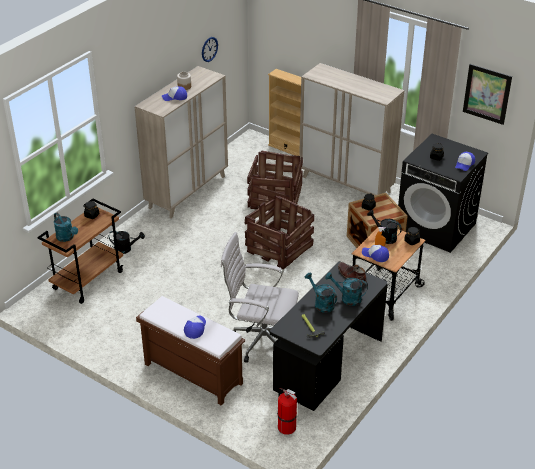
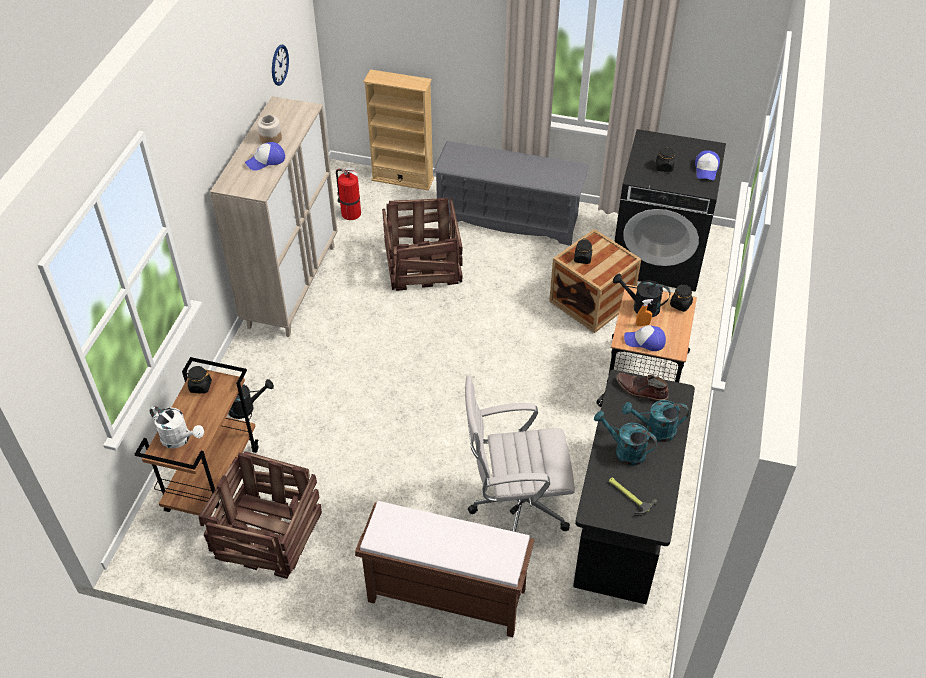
camera: 20 degrees left, 10 degrees up
(67, 238) = (180, 439): turquoise watering can -> white watering can
(195, 328) = (457, 545): cap -> none
(279, 248) = (468, 346): crate -> crate (268, 535)
(286, 426) = (619, 642): fire extinguisher -> fire extinguisher (350, 213)
(346, 184) = (509, 218): beige cabinet -> grey shoe rack
(487, 94) = (718, 61): picture -> none

